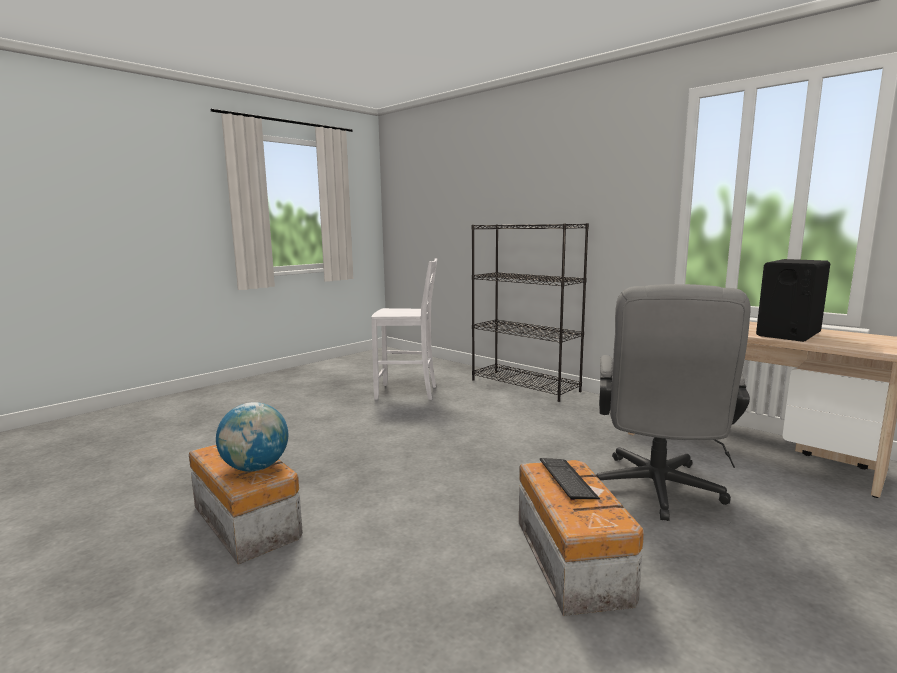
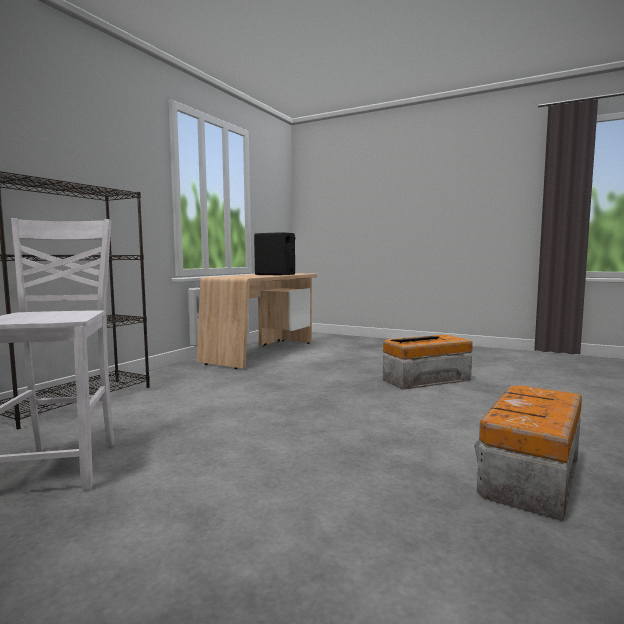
camera: 105 degrees left, 5 degrees down
(255, 468) = (533, 396): globe -> none
(657, 492) = (333, 367): grey office chair -> none

